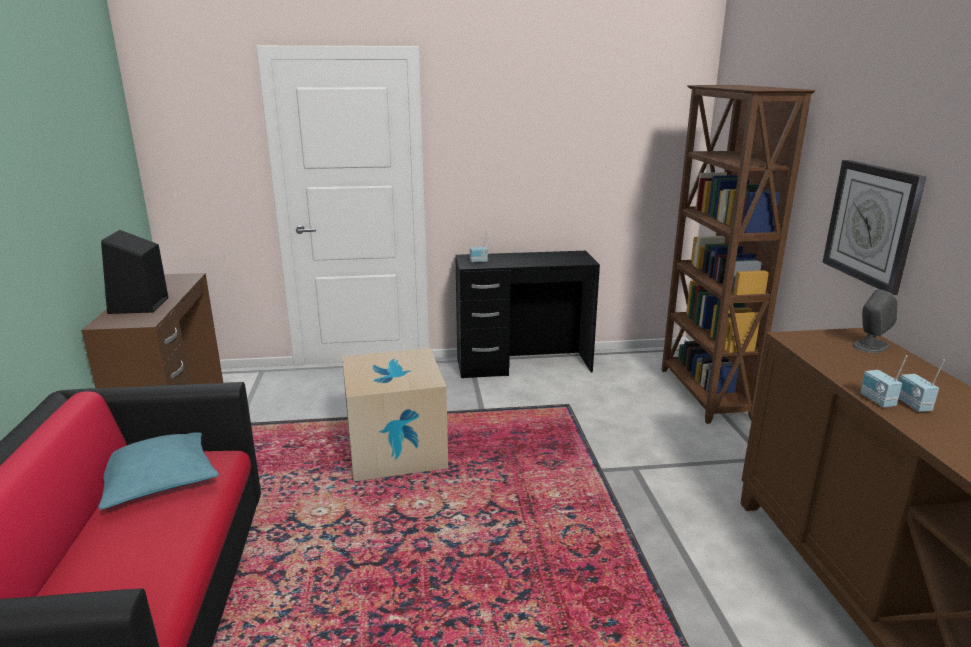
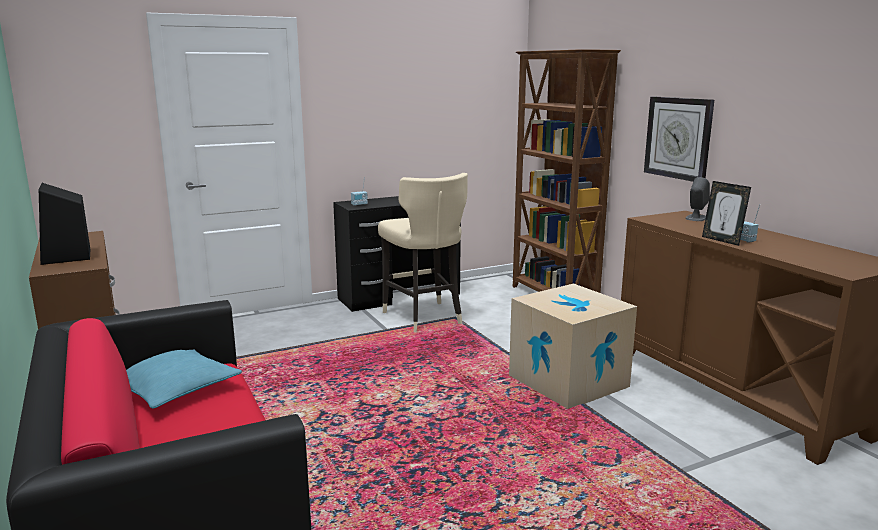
camera: 20 degrees left, 5 degrees down
(396, 450) = (332, 366): cardboard box -> cardboard box (568, 381)
(533, 399) = (424, 318): none -> beige stool
(876, 401) = (722, 240): radio -> picture frame

